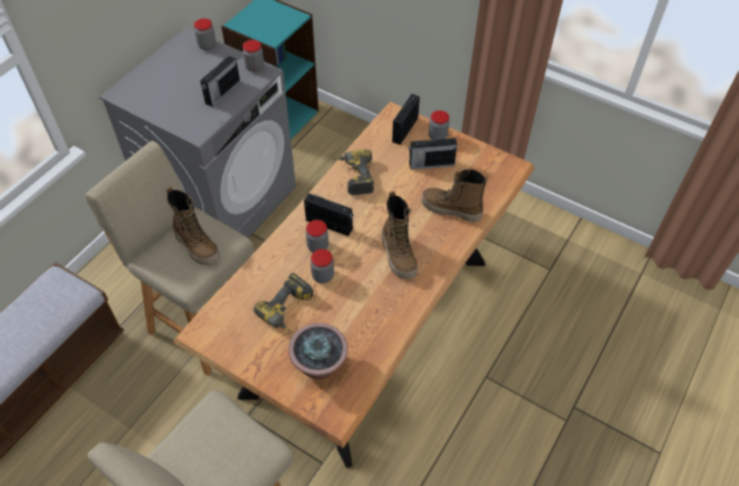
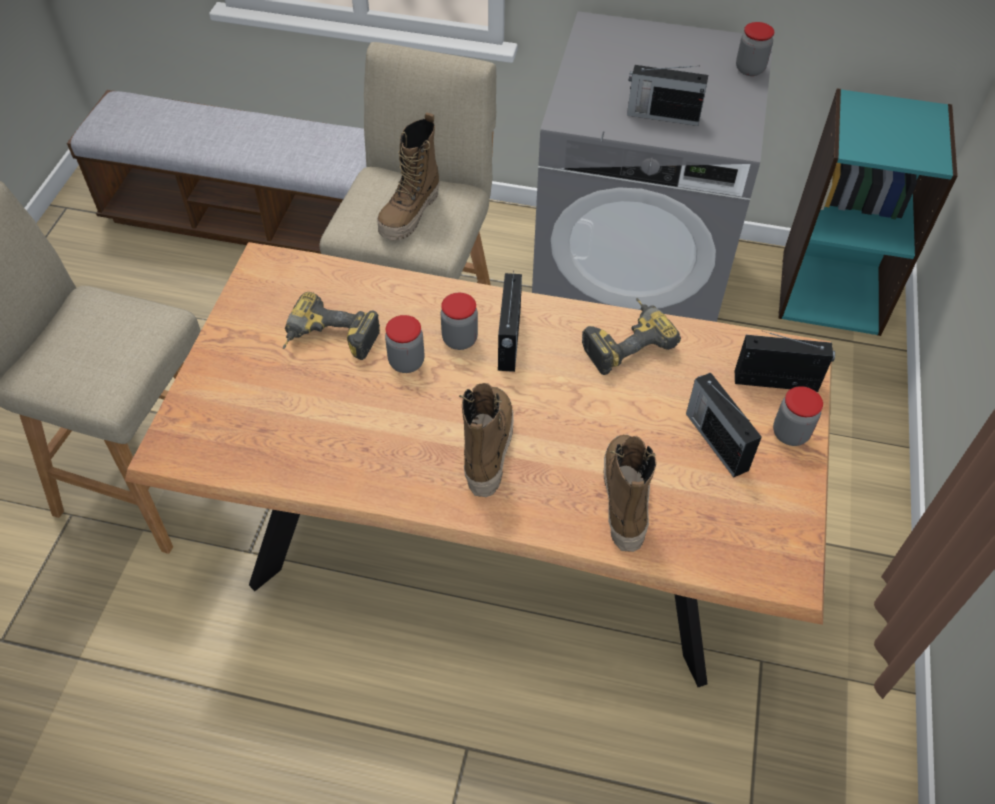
camera: 70 degrees right, 0 degrees up
(255, 67) = (741, 131): jar -> none
(320, 365) = (246, 406): potted plant -> none
(398, 255) = (487, 448): boot -> boot turned 135 degrees clockwise

